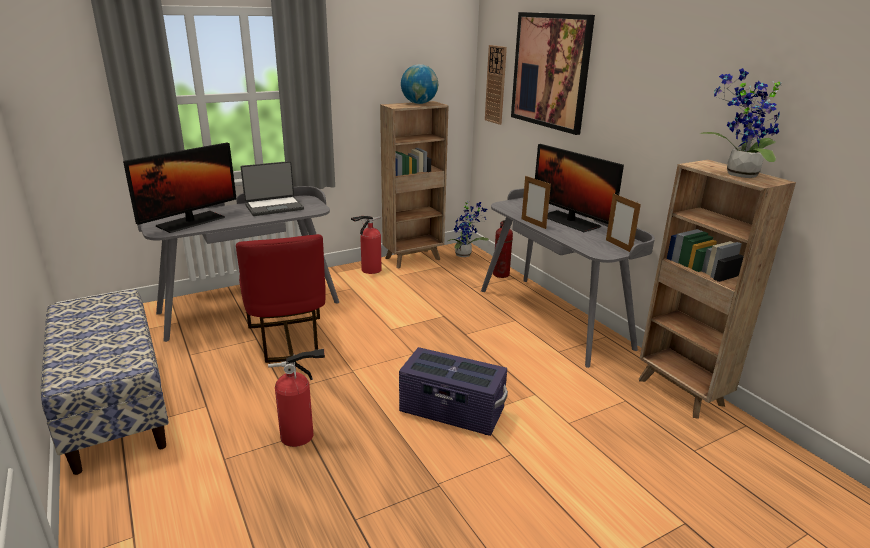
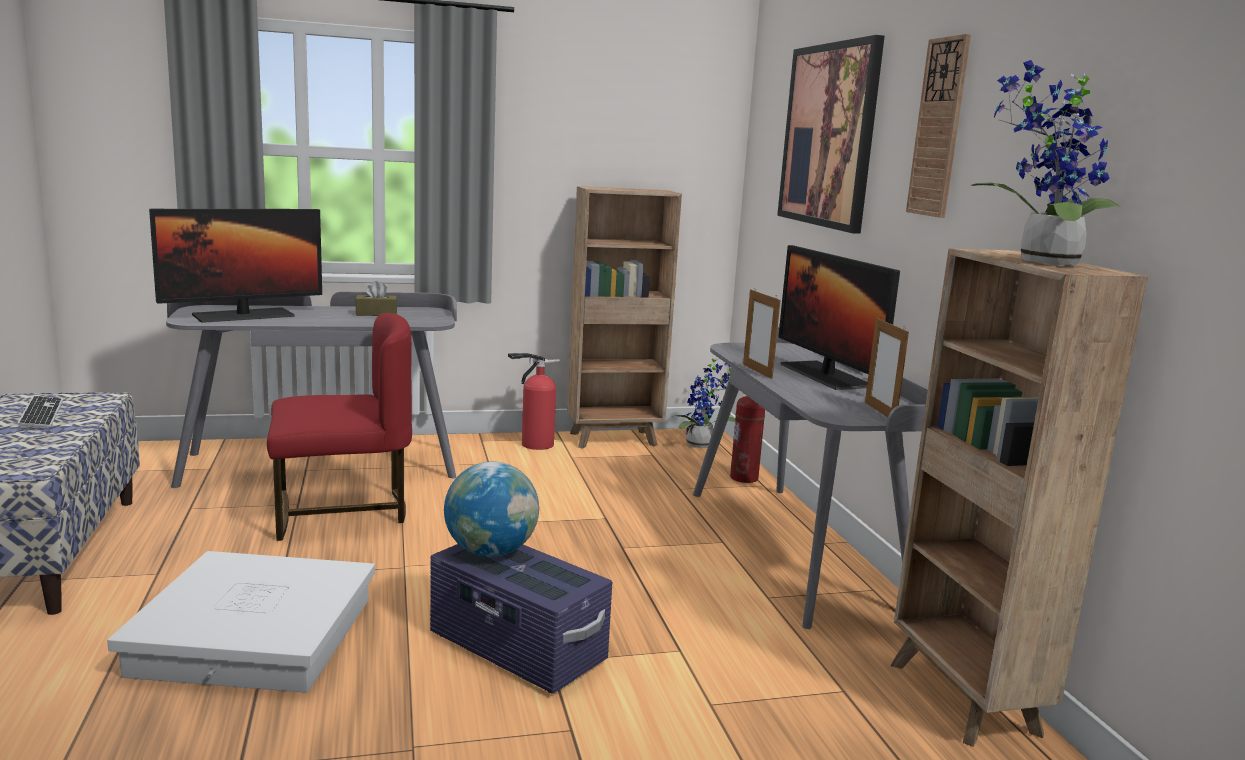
camera: 15 degrees right, 10 degrees down
(94, 318) = (41, 414): none -> keyboard
(274, 207) = (376, 313): laptop -> brown tissue box
(287, 339) = (341, 511): red chair -> red chair turned 105 degrees counterclockwise
(301, 435) = (256, 635): fire extinguisher -> white storage box
(419, 103) = (638, 189): globe -> globe (491, 552)
(496, 85) = (766, 169): wall clock -> wall clock (939, 128)

